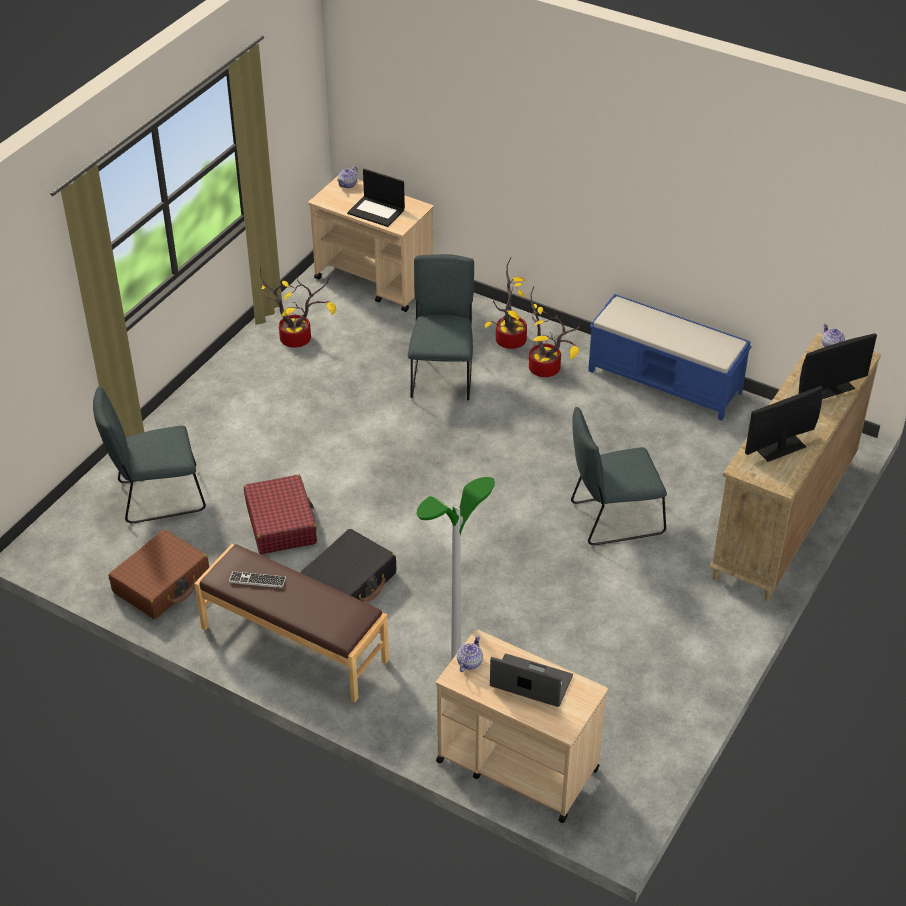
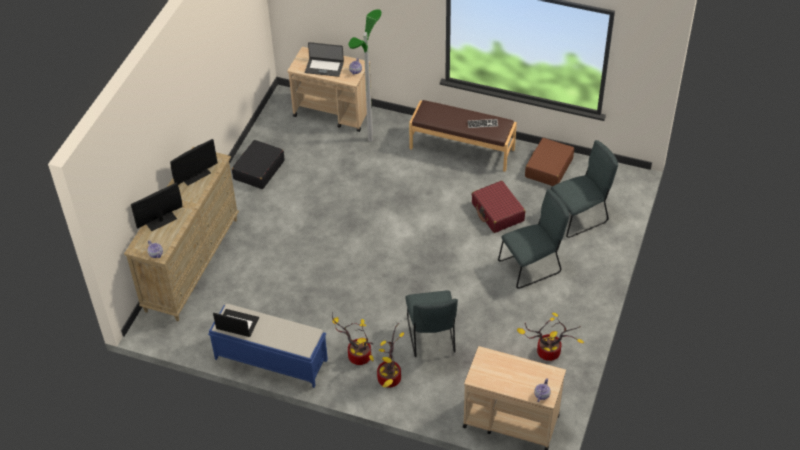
camera: 170 degrees right, 5 degrees up
(349, 582) = (444, 185): black suitcase -> black suitcase (258, 170)
(377, 211) = (507, 368): laptop -> laptop (237, 324)
(612, 519) = (298, 247): grey chair -> grey chair (532, 266)

